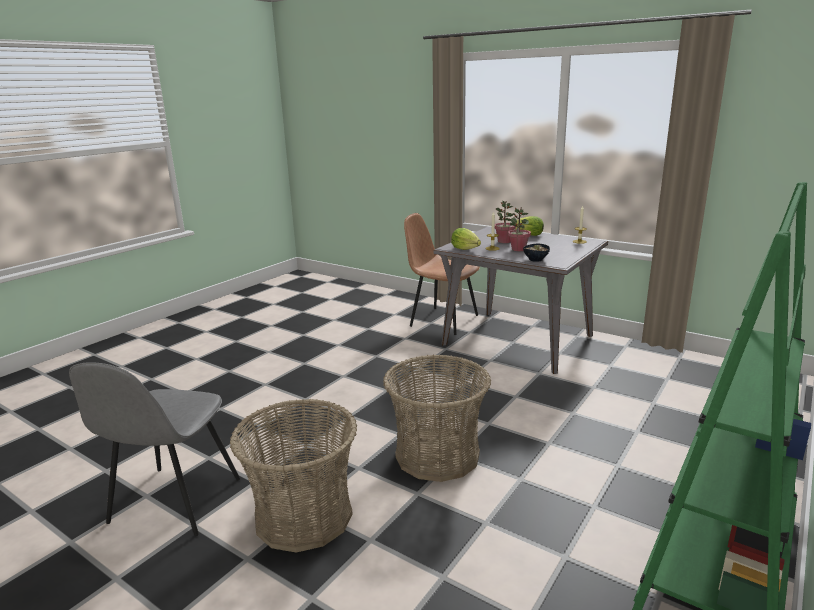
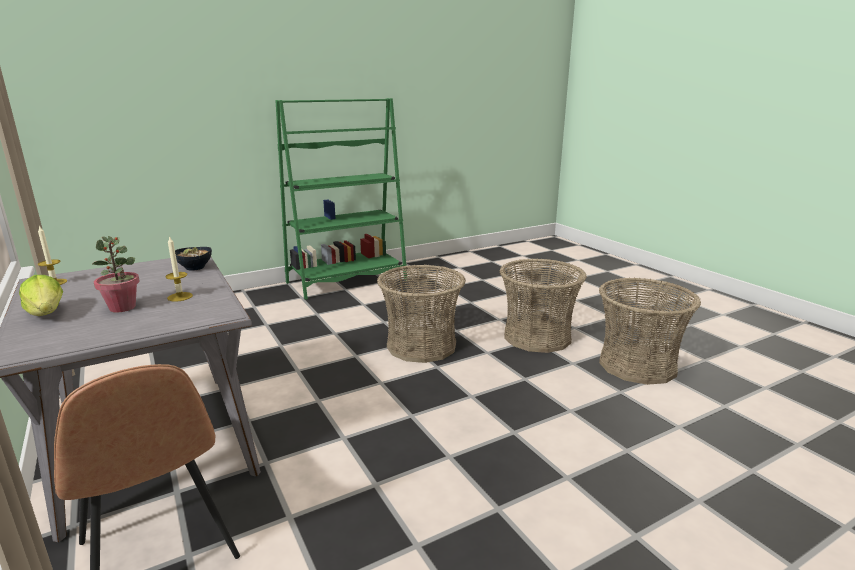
camera: 155 degrees left, 0 degrees up
(174, 502) = (637, 365): grey chair -> basket
(465, 249) = (214, 304): lettuce -> none
(518, 249) = (159, 287): potted plant -> none

